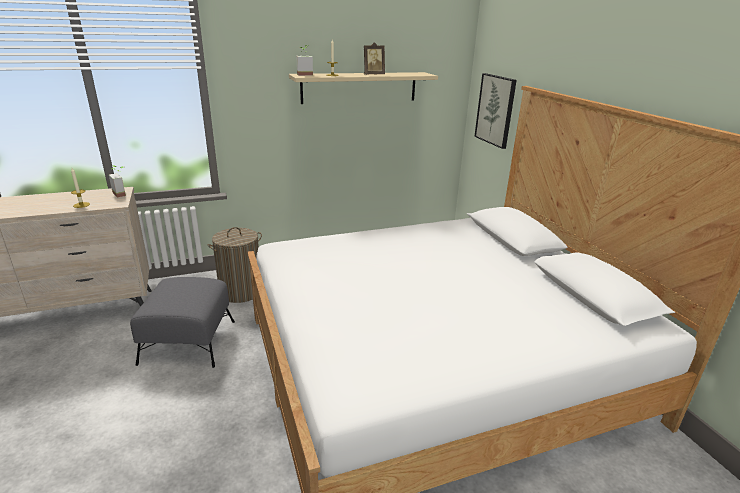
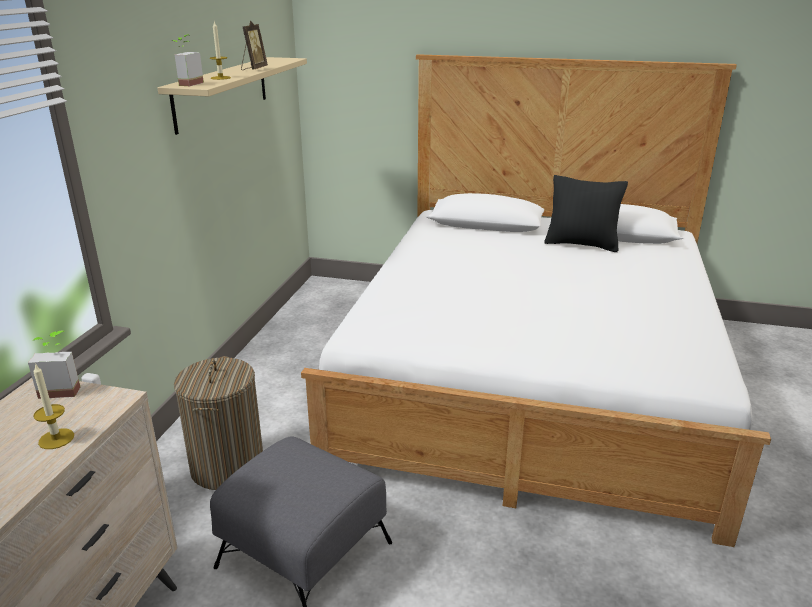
camera: 55 degrees left, 0 degrees up
(495, 110) = (363, 91): picture -> none
(538, 284) = (581, 244): none -> black pillow

